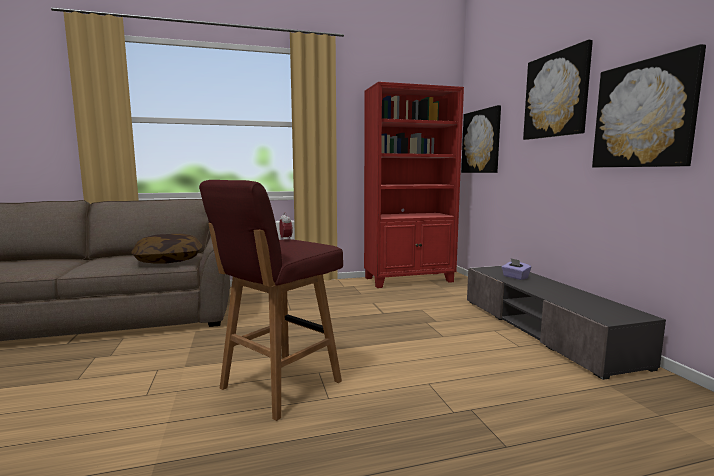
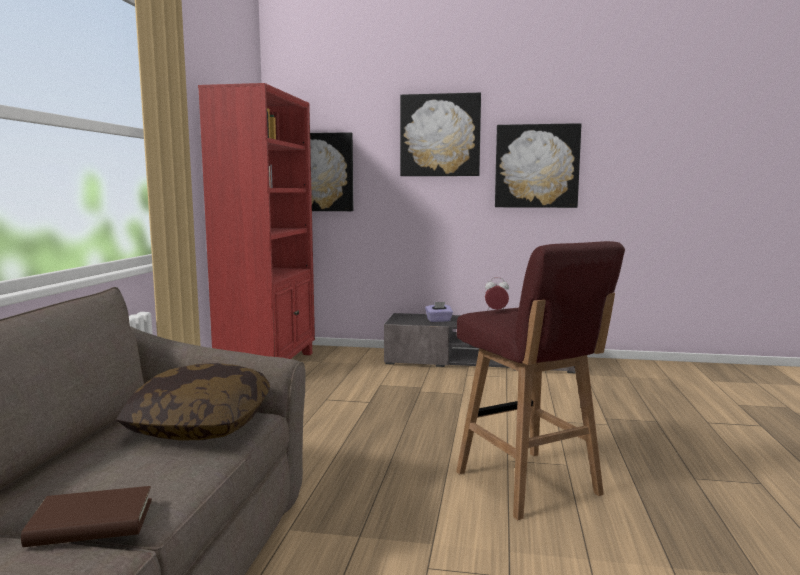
camera: 65 degrees left, 0 degrees up
(71, 267) = (91, 523): none -> brown book

